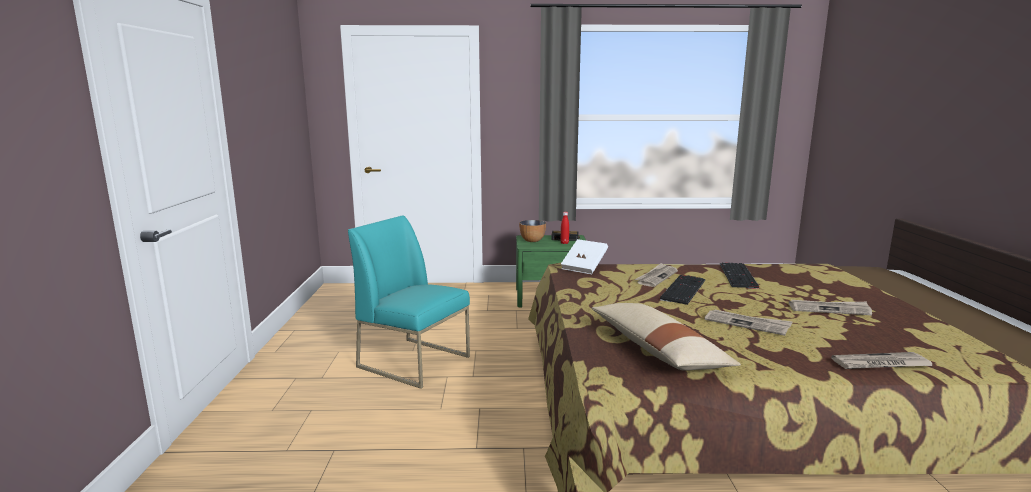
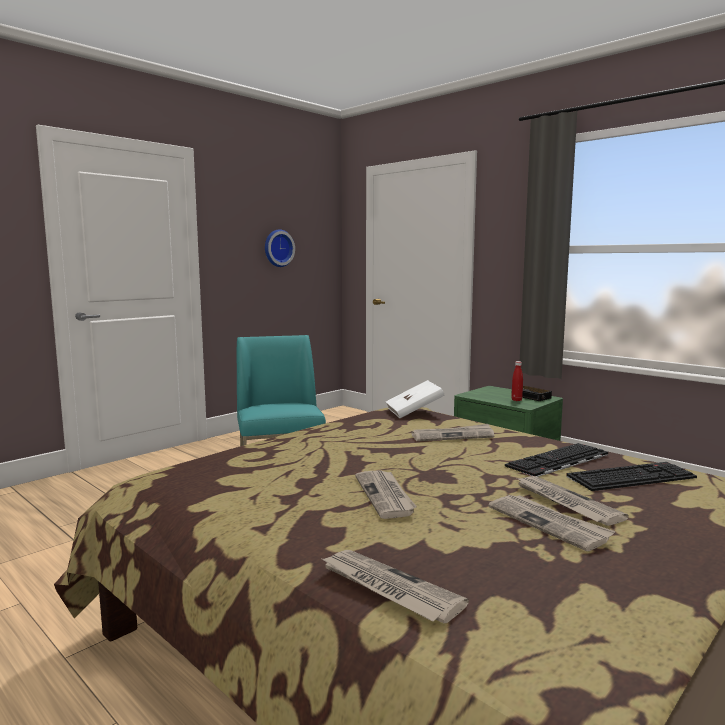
camera: 45 degrees right, 5 degrees down
(274, 118) = (277, 248): none -> wall clock
(532, 241) = (488, 392): bowl -> none
(657, 350) = (234, 481): beige pillow -> none
(682, 289) = (438, 451): keyboard -> keyboard (631, 476)
(804, 297) = (565, 502): none -> newspaper

